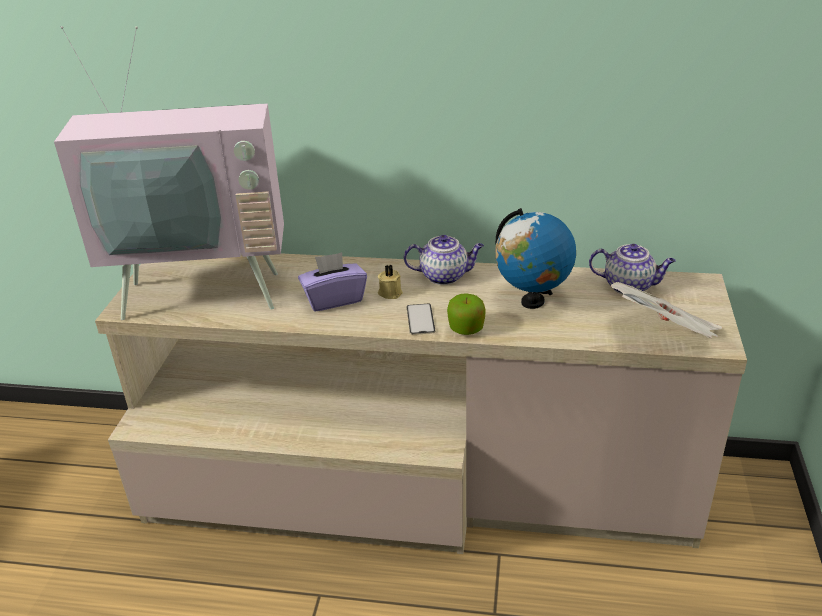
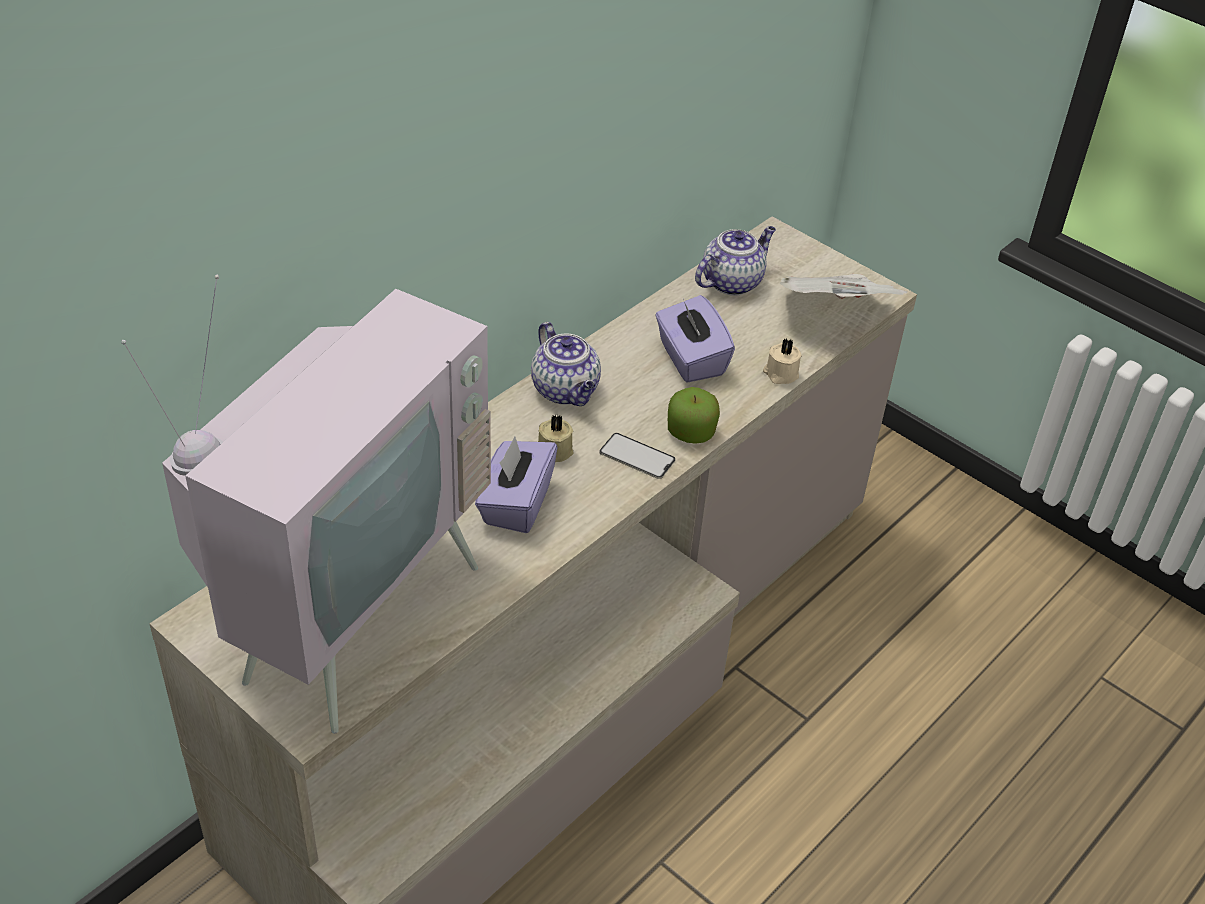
camera: 60 degrees left, 10 degrees up
(445, 276) = (566, 391): teapot -> teapot turned 120 degrees clockwise
(532, 302) = (690, 359): globe -> purple tissue box
(568, 338) = (780, 374): none -> beige candle

